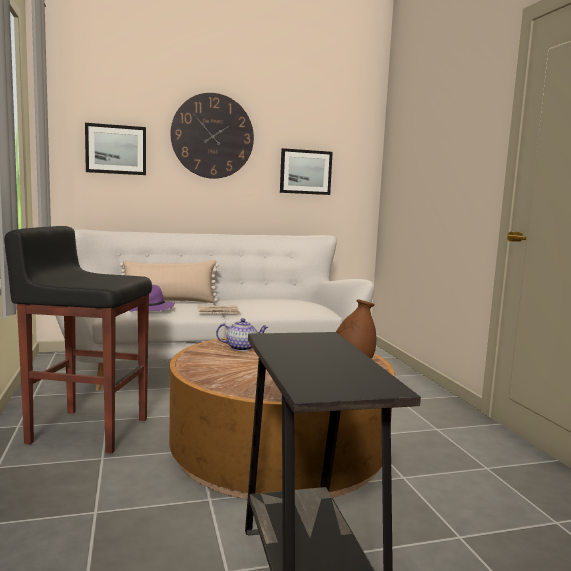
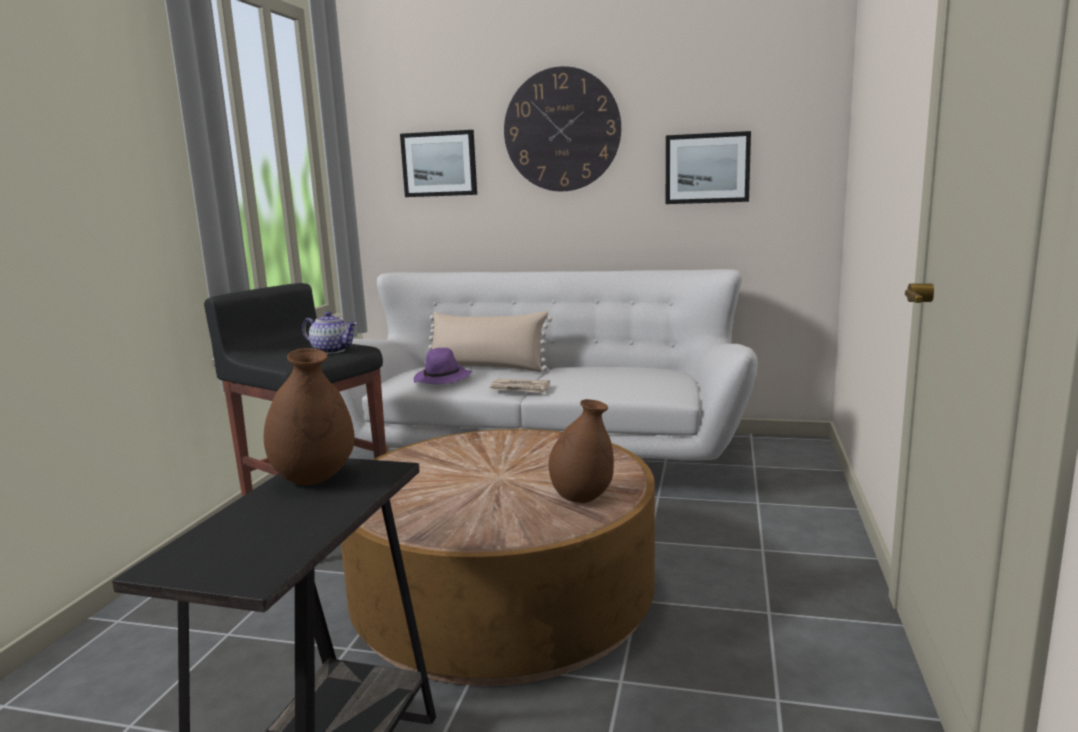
camera: 30 degrees right, 5 degrees up
(242, 348) = (476, 450): teapot -> teapot (333, 350)
(290, 343) = (314, 479): none -> brown vase

